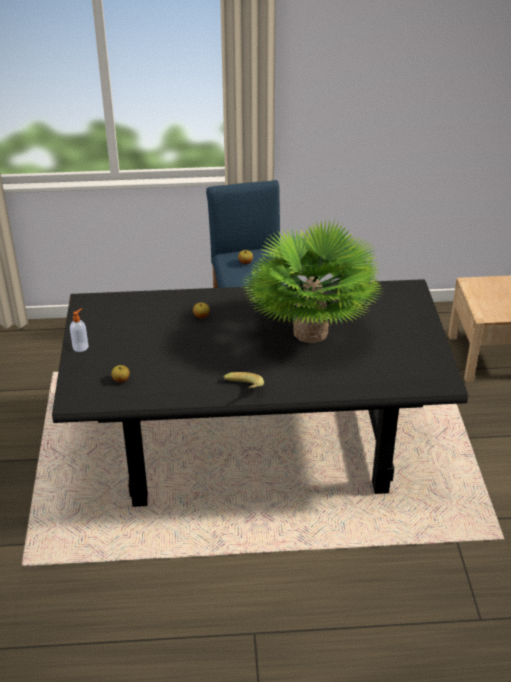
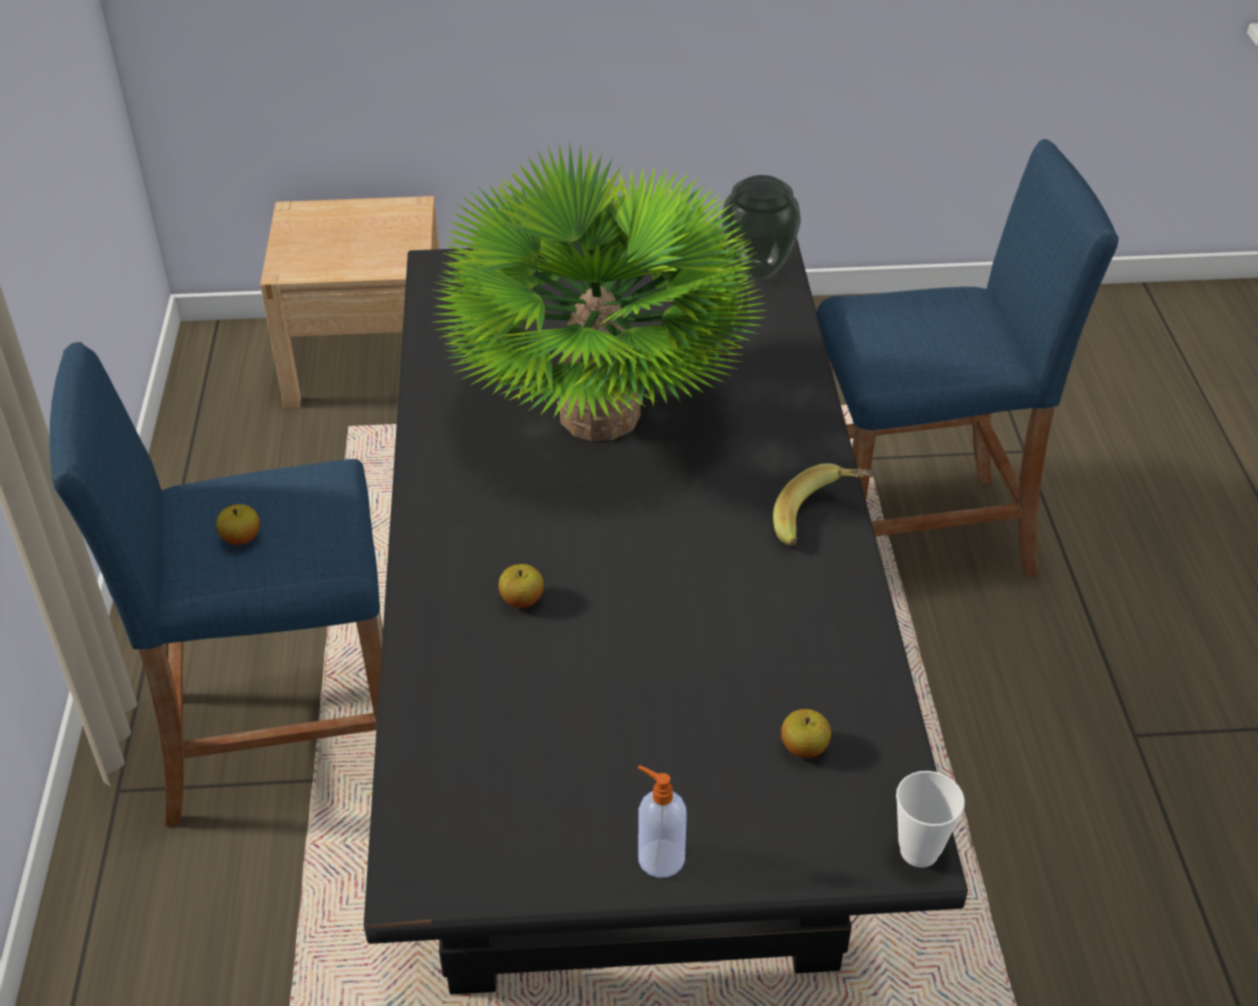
camera: 90 degrees left, 5 degrees up
(70, 404) = (919, 851): none -> cup
(394, 557) = (915, 536): none -> blue stool
(428, 379) = (757, 272): none -> vase

